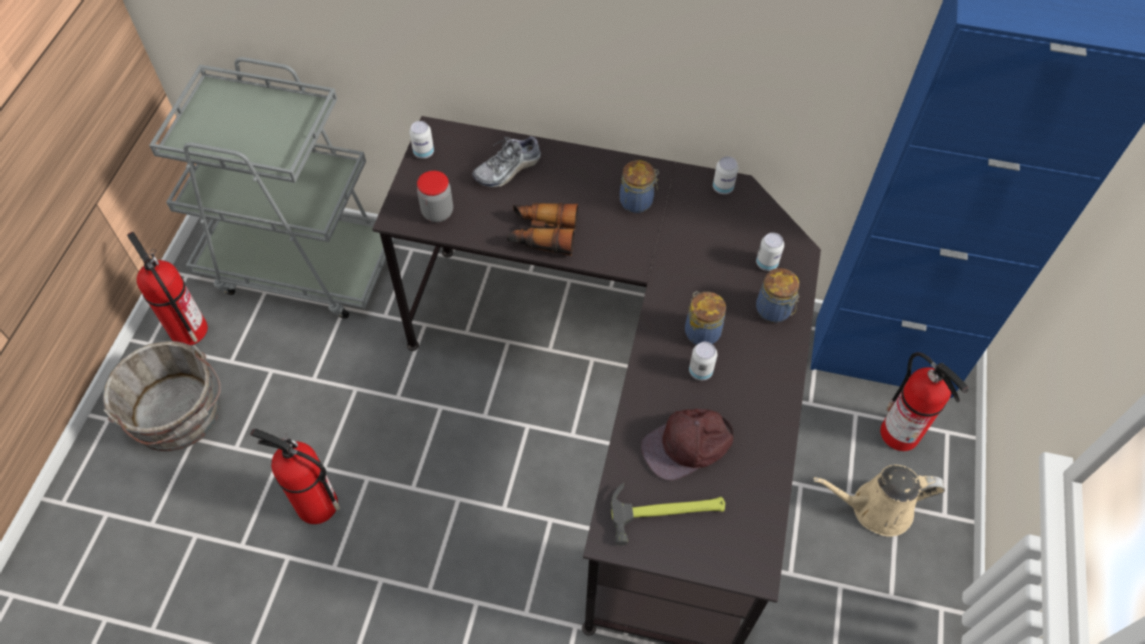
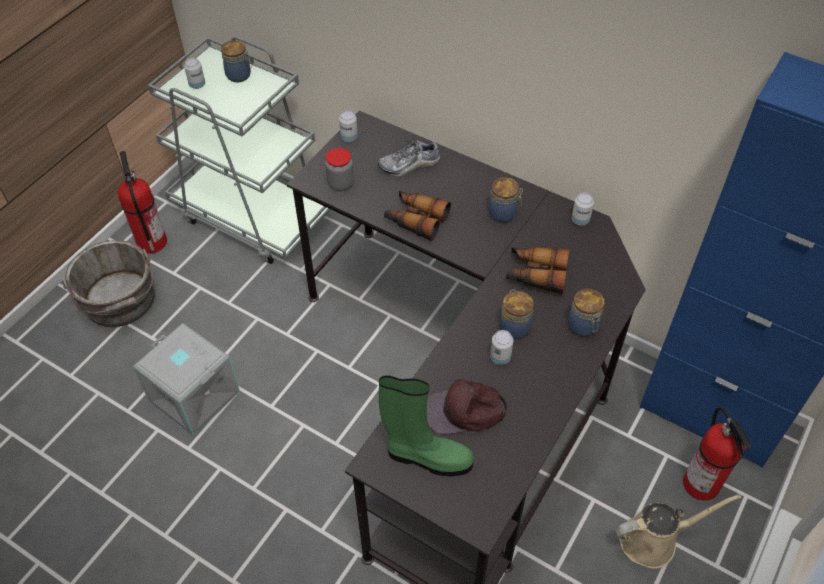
camera: 20 degrees right, 5 degrees down
(260, 105) = (240, 75): none -> jar
(315, 505) = (193, 397): fire extinguisher -> grey storage box
(668, 511) = (427, 457): hammer -> green boot
(700, 264) = (536, 274): none -> binoculars
(766, 263) = (592, 288): can -> can (197, 85)
(875, 508) = (654, 540): beige watering can -> beige watering can turned 150 degrees clockwise

